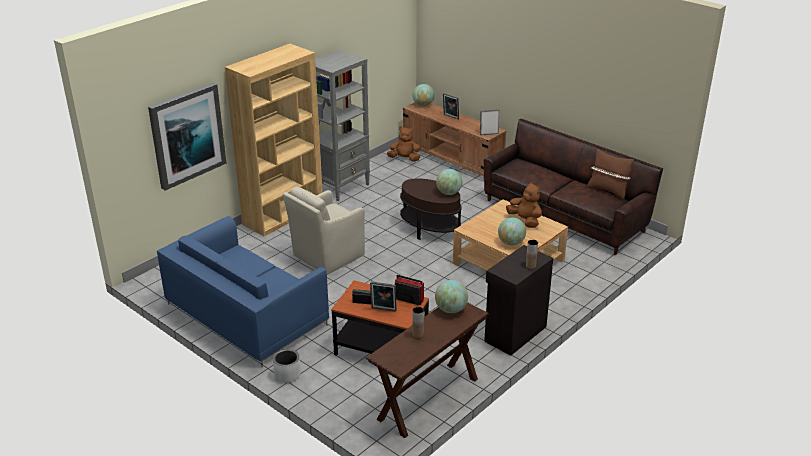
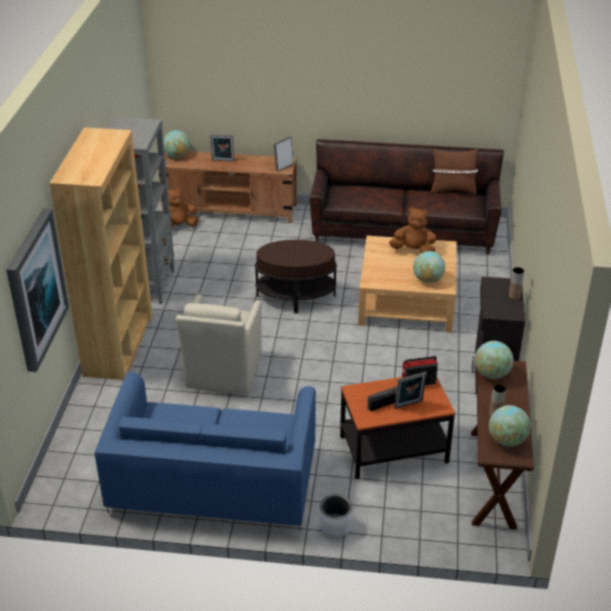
camera: 35 degrees left, 5 degrees up
(449, 193) = (317, 249): globe -> globe (507, 440)

